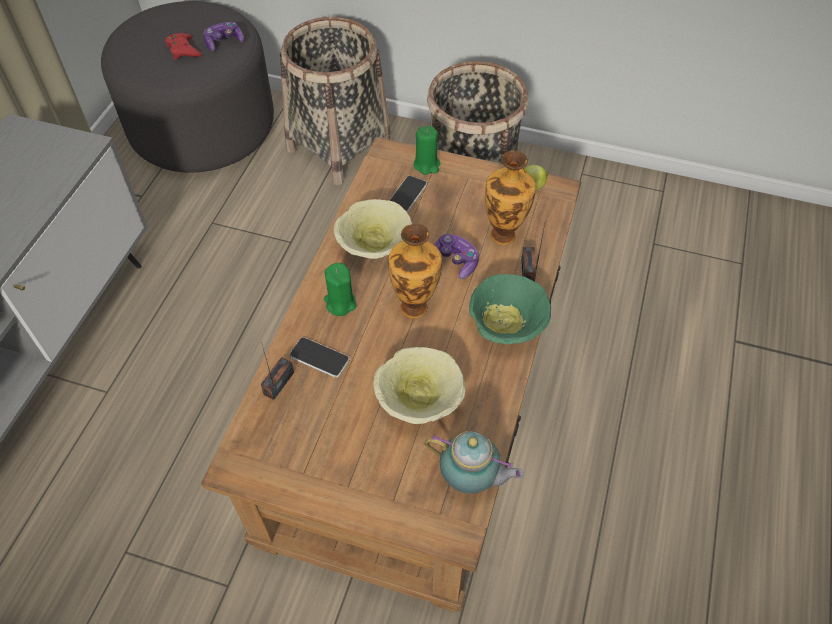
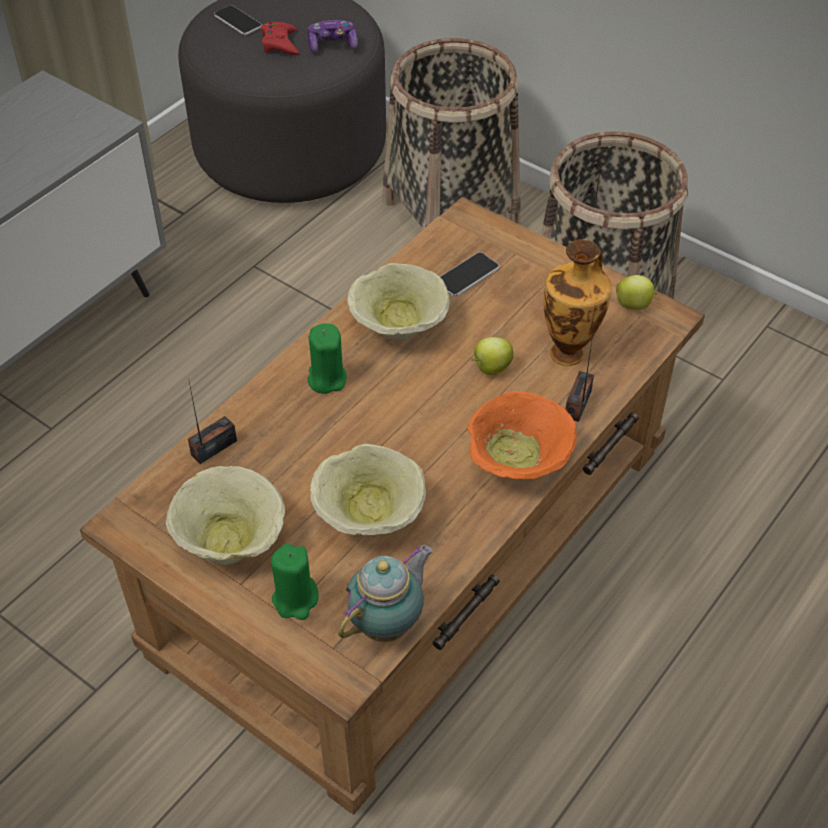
camera: 20 degrees right, 5 degrees down
(319, 358) = (273, 433): phone -> phone (238, 21)
(326, 452) = (232, 539): none -> beige bowl
(415, 306) = (415, 406): vase -> none
(427, 165) = (510, 245): green candle -> green candle (295, 599)
(455, 261) = (490, 368): game controller -> apple
(471, 480) = (388, 623): teapot -> teapot turned 90 degrees counterclockwise
(507, 327) = (518, 463): green bowl -> orange bowl

